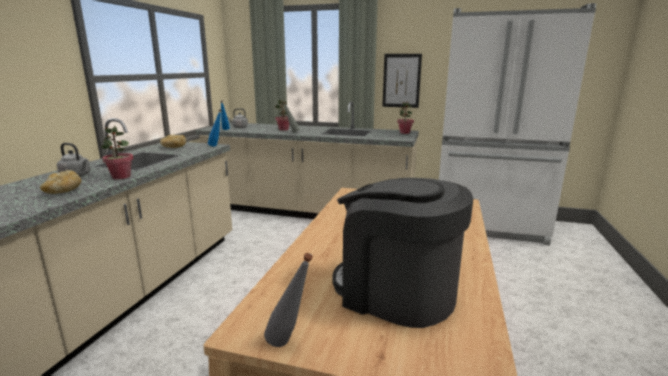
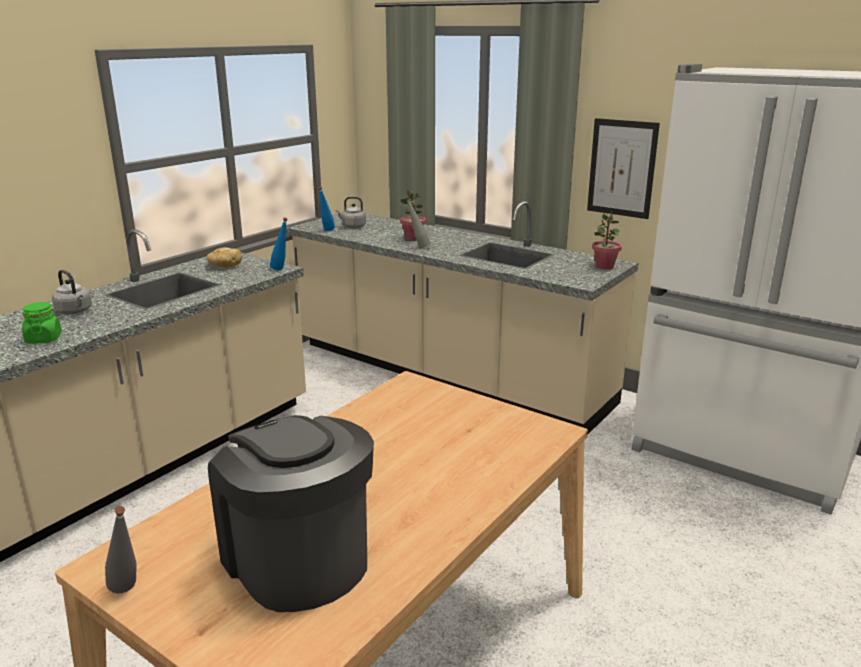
camera: 20 degrees right, 5 degrees up
(63, 191) = (44, 339): bread -> green jar
(121, 177) = (119, 321): potted plant -> none

